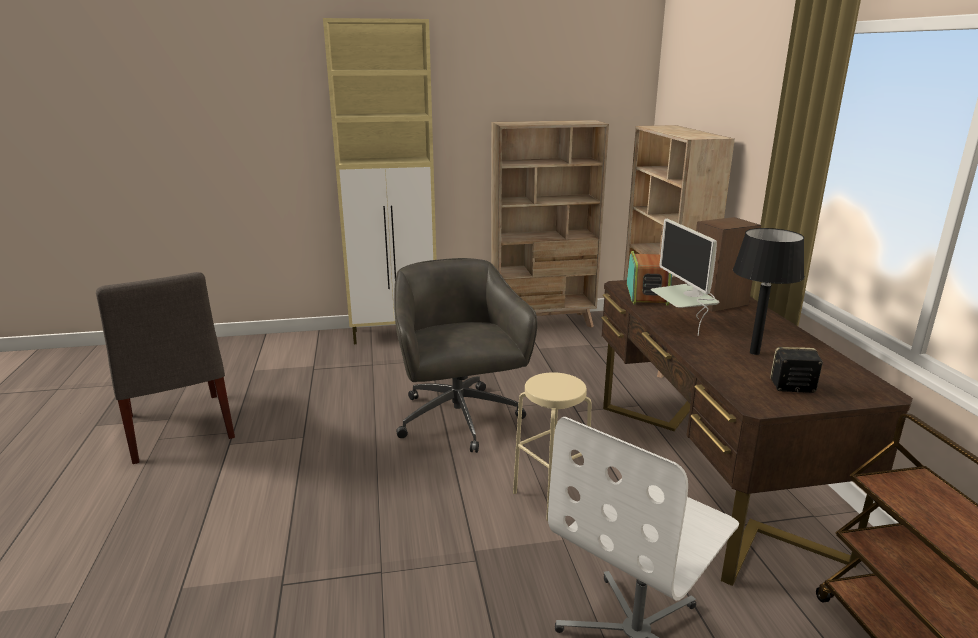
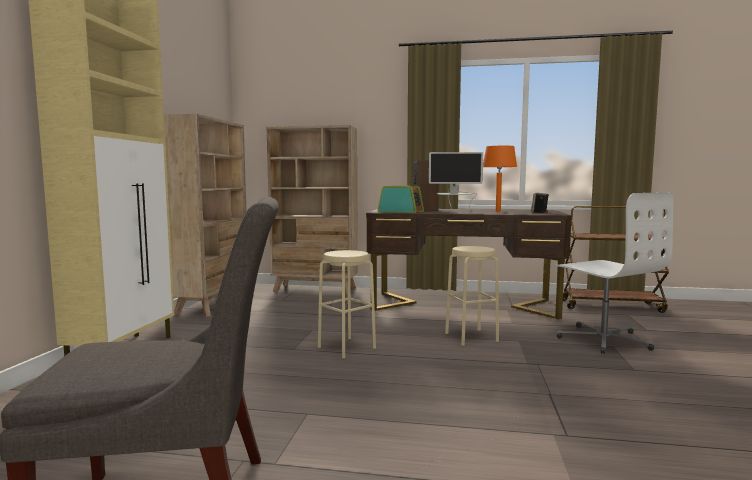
camera: 70 degrees left, 15 degrees down
(459, 420) = (346, 347): grey office chair -> beige stool
(754, 352) = (497, 211): black table lamp -> orange table lamp

